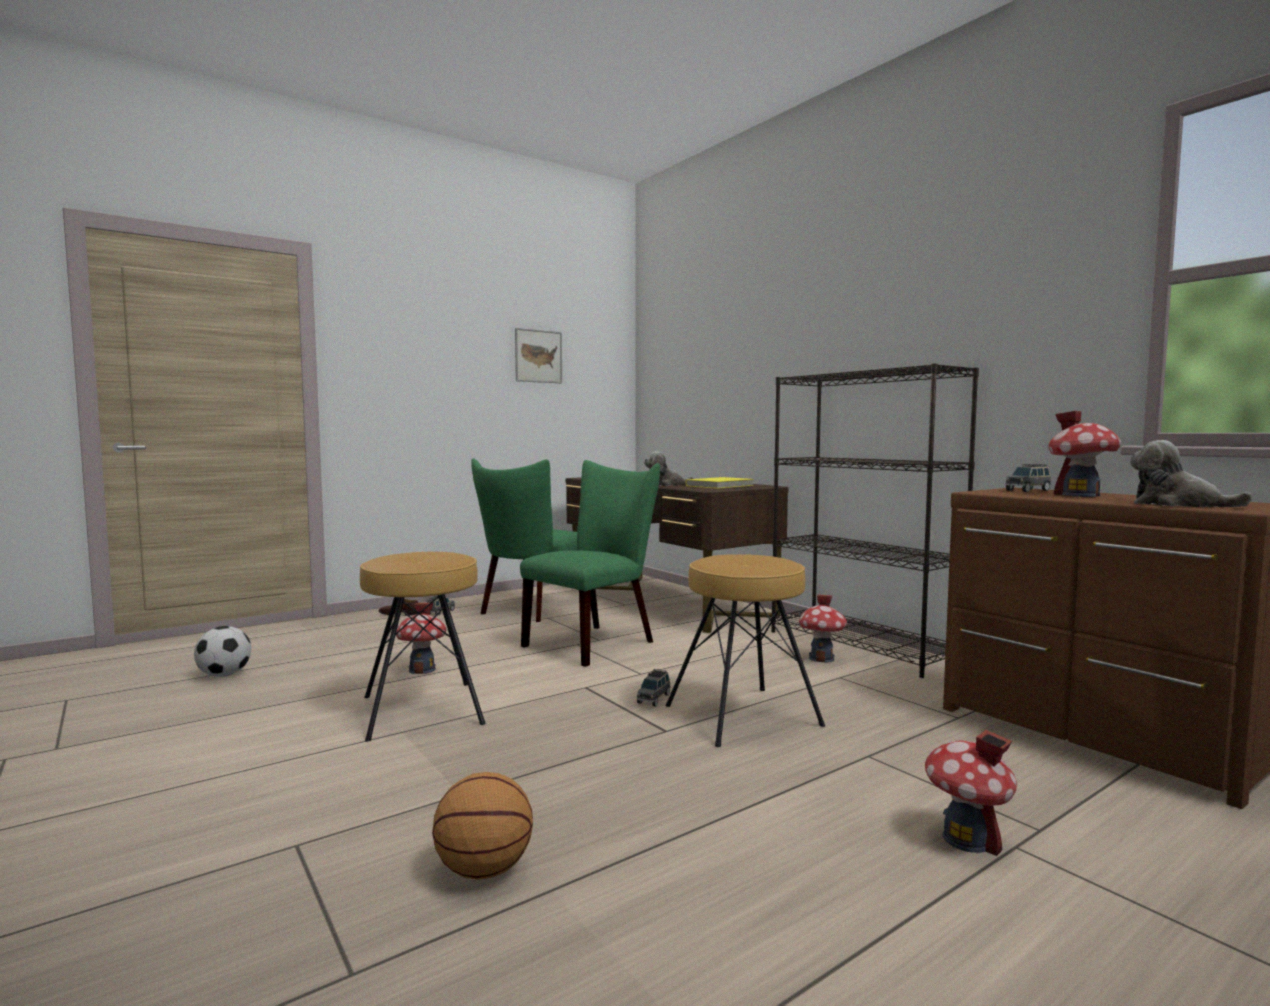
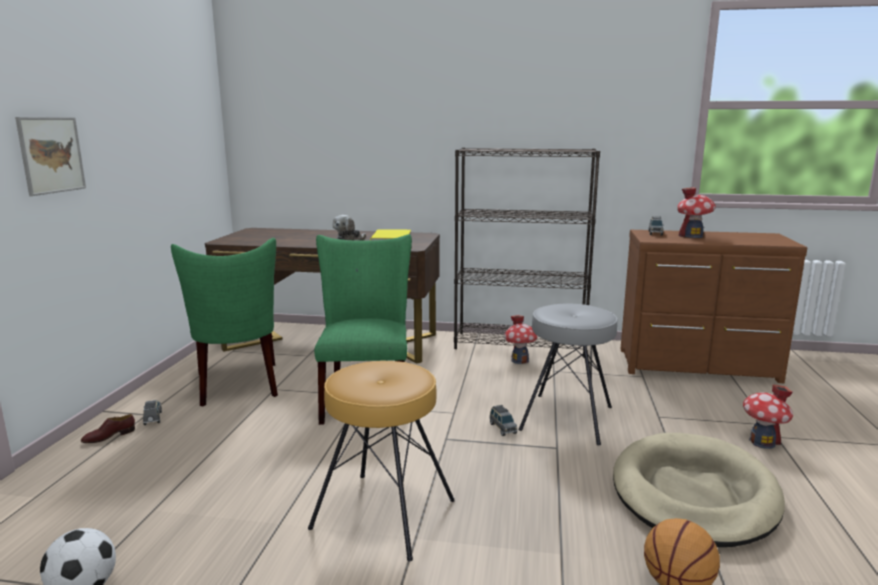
camera: 45 degrees left, 10 degrees up
(422, 669) = (291, 481): toy house -> none
(538, 356) = (156, 112): picture -> picture (51, 155)
(708, 828) = (693, 494): none -> beige dog bed
(743, 716) = (567, 418): brown stool -> grey stool
(1177, 505) = (756, 241): plush toy -> none

